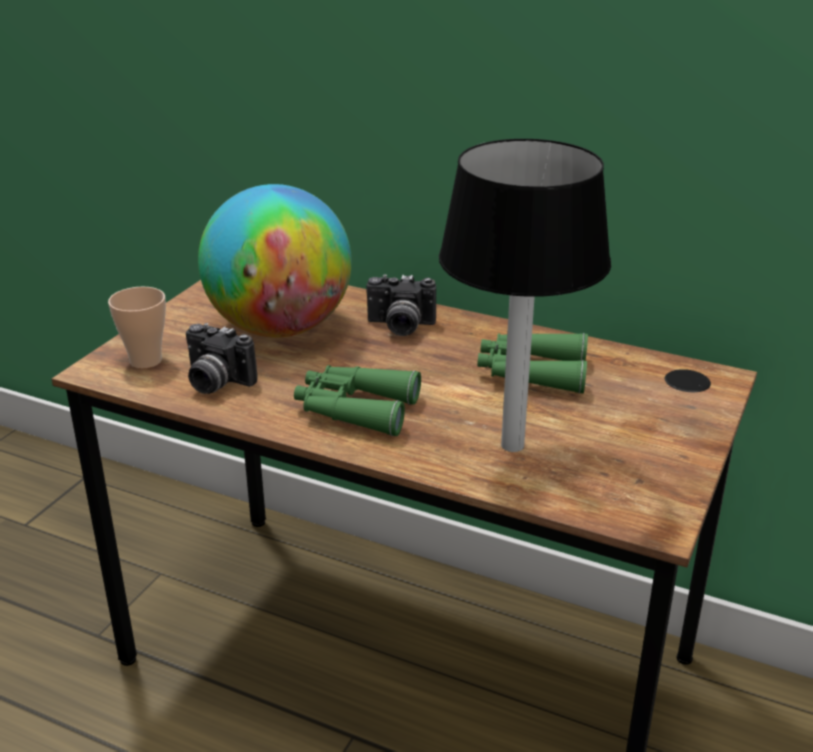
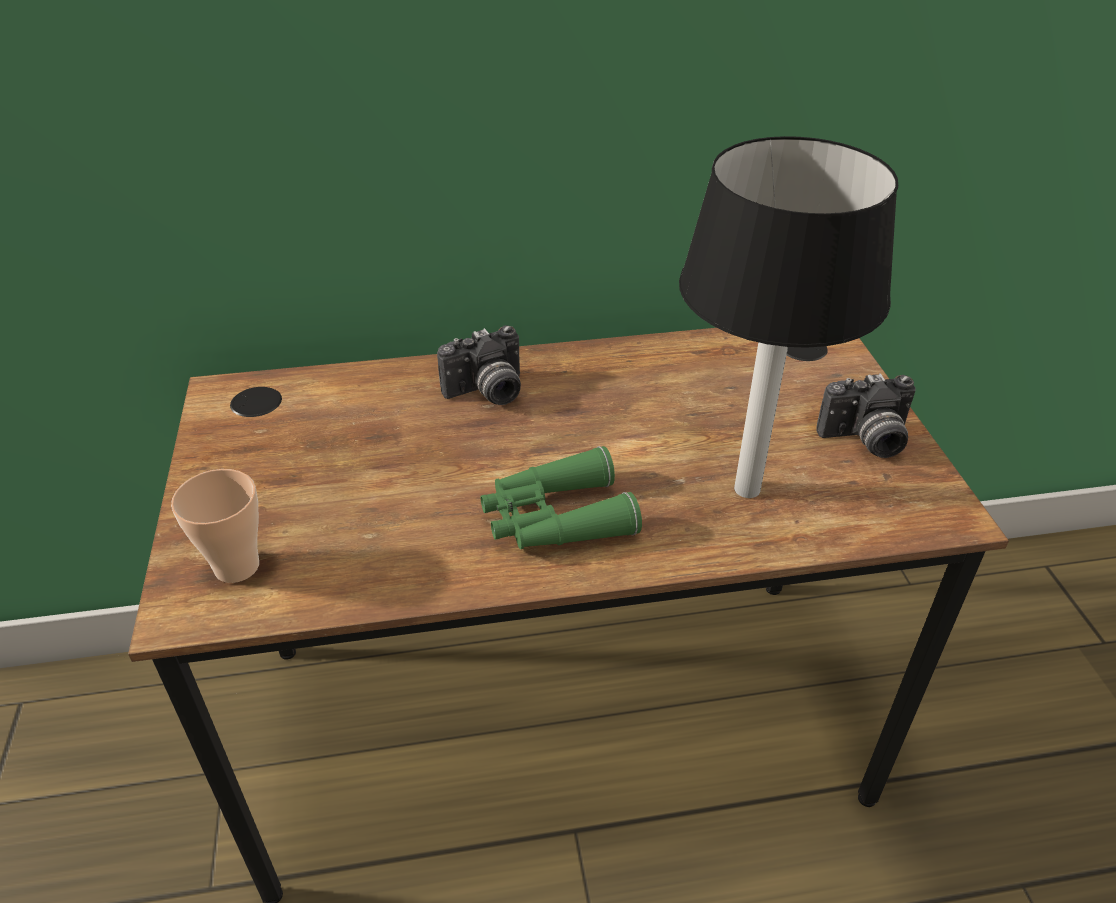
camera: 35 degrees left, 10 degrees up
(215, 382) = (360, 557): camera -> camera (865, 441)
(280, 328) = (357, 449): globe -> none
(531, 372) = (671, 395): green binoculars -> none

